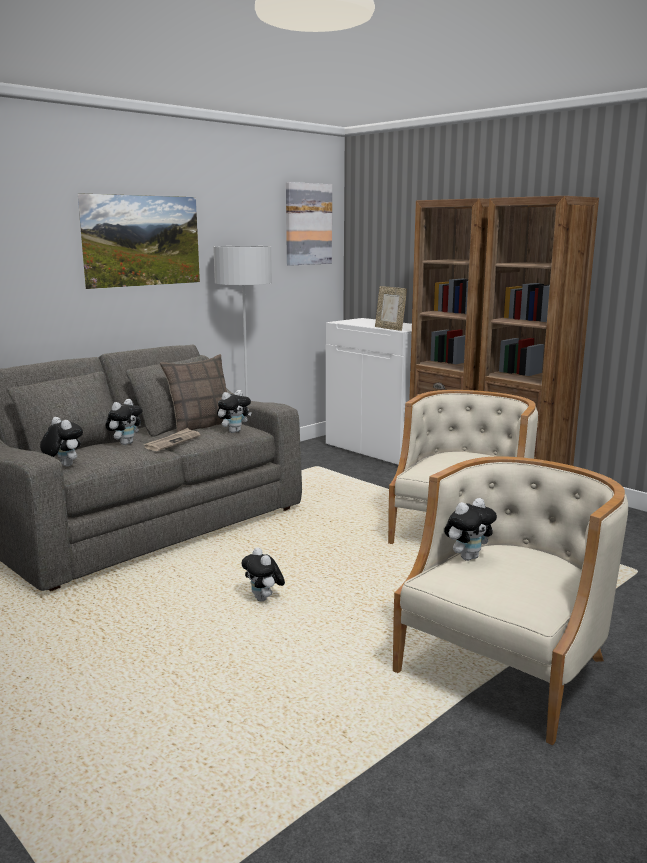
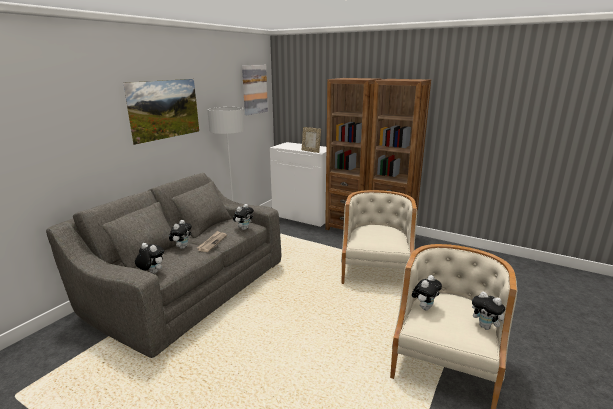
camera: 15 degrees left, 5 degrees up
(201, 425) = (221, 225): pillow -> none
(264, 599) = (292, 337): plush toy -> plush toy (486, 327)

